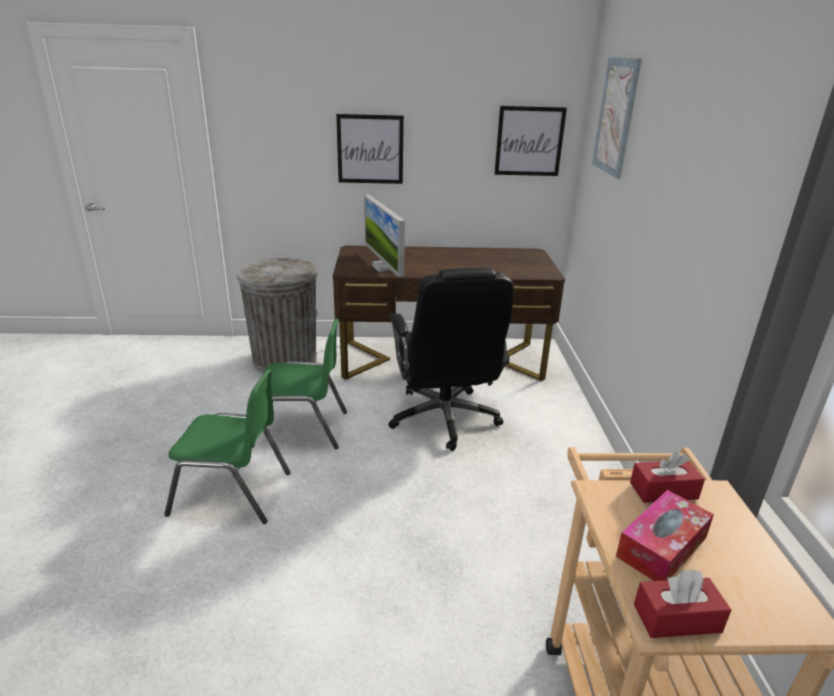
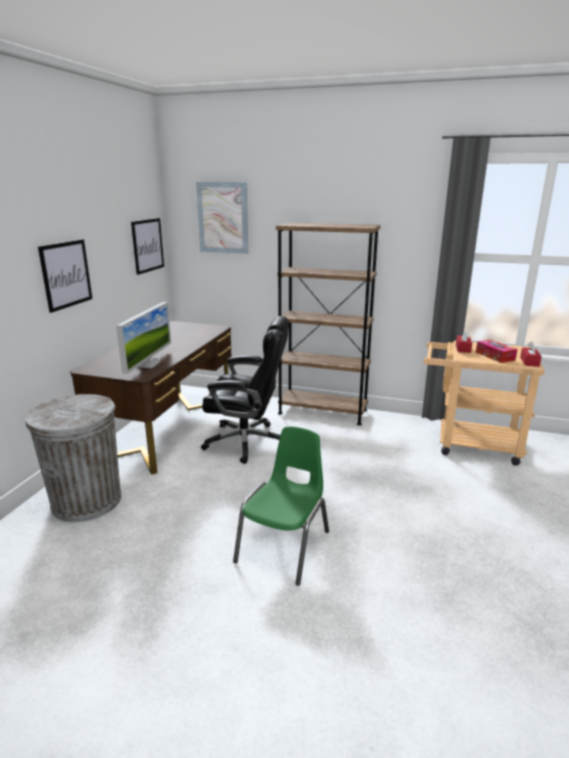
camera: 70 degrees left, 5 degrees down
(301, 429) = (217, 504): green chair -> none
(384, 267) = (148, 364): monitor -> monitor turned 75 degrees counterclockwise
(587, 466) = (322, 411): none -> brown bookcase

